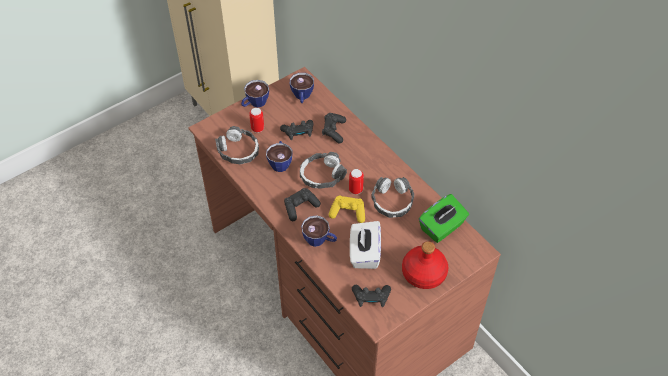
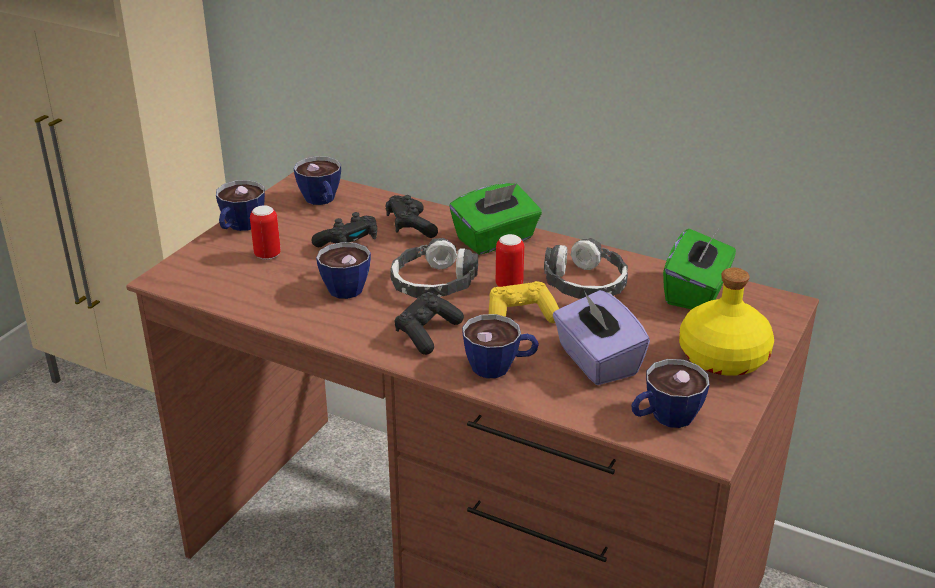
camera: 25 degrees left, 20 degrees down
(238, 151) = (250, 291): headphones -> none
(364, 253) = (596, 361): white tissue box -> purple tissue box
(369, 155) = (495, 240): none -> green tissue box
(371, 298) = (664, 418): black game controller -> cup
(423, 273) = (722, 357): red bottle -> yellow bottle

